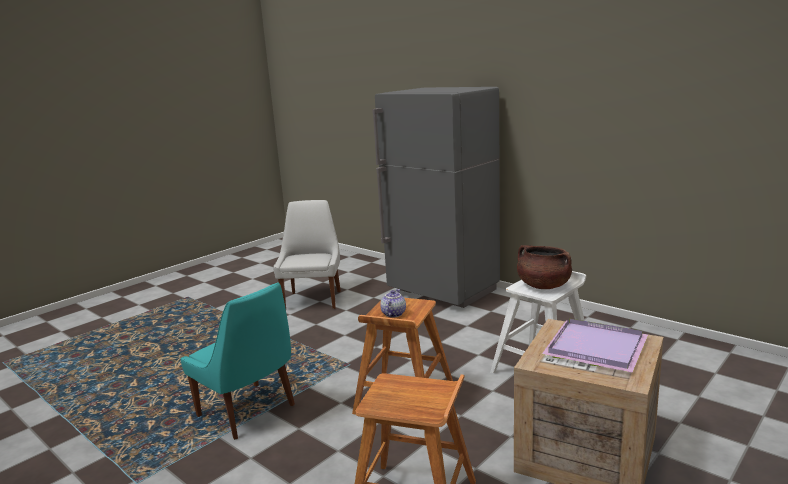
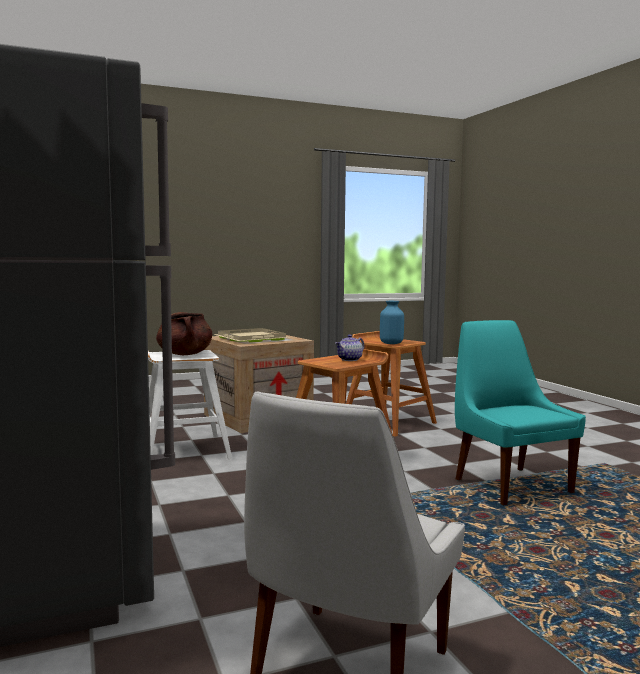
camera: 155 degrees left, 10 degrees down
(399, 384) = (391, 343): none -> blue vase
(593, 348) = (253, 338): purple tray -> beige tray

